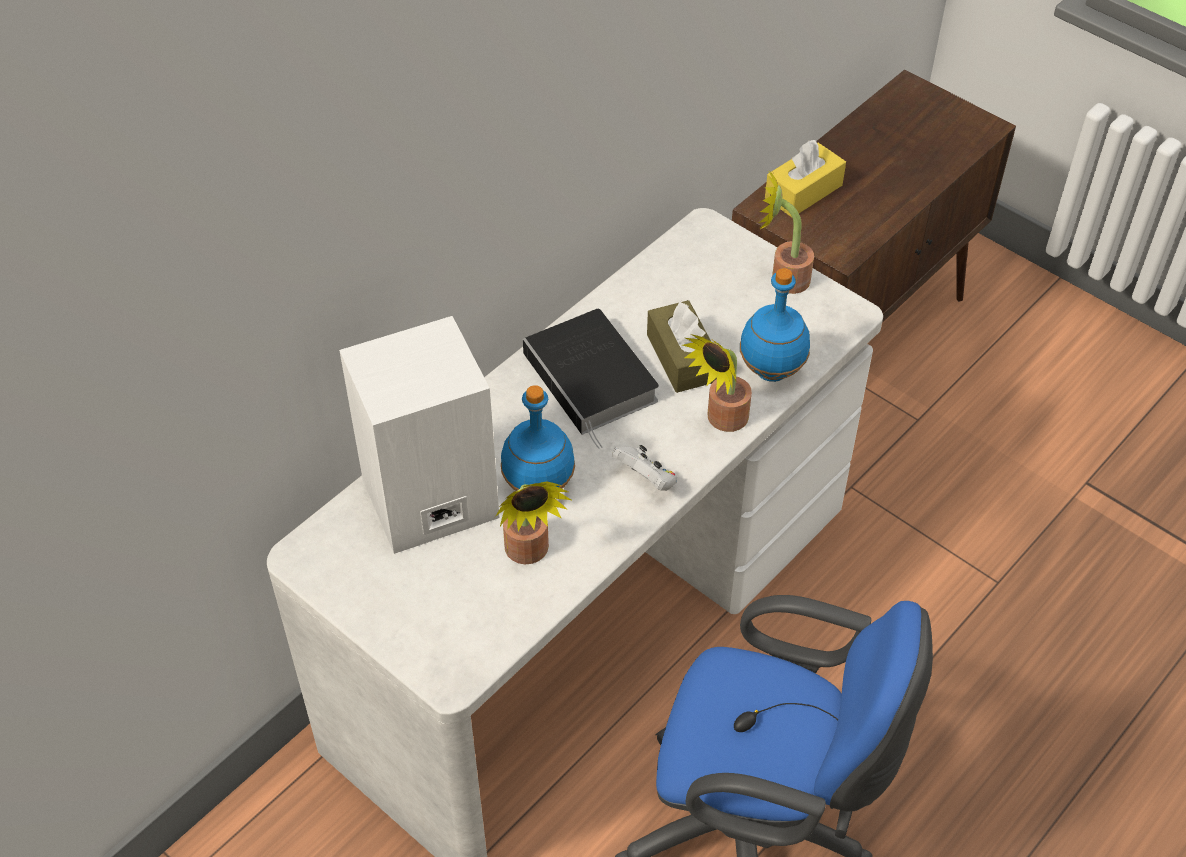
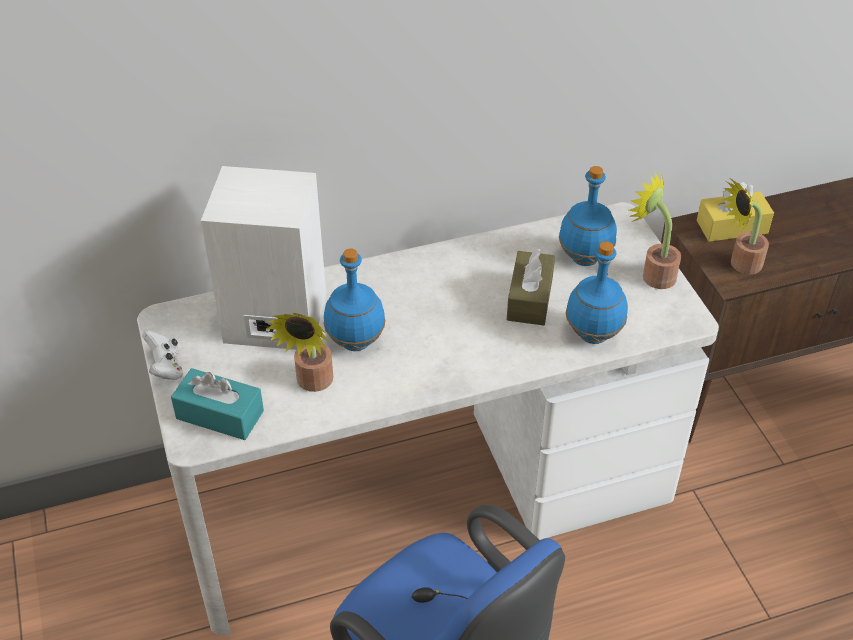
camera: 30 degrees right, 5 degrees down
(456, 635) = (220, 415): none -> turquoise tissue box
(593, 380) = (452, 287): book -> none
(646, 480) = (436, 371): white game controller -> white game controller (166, 367)
(704, 290) = (584, 259): none -> blue bottle
(722, 421) = (526, 354): potted plant -> potted plant (740, 265)

